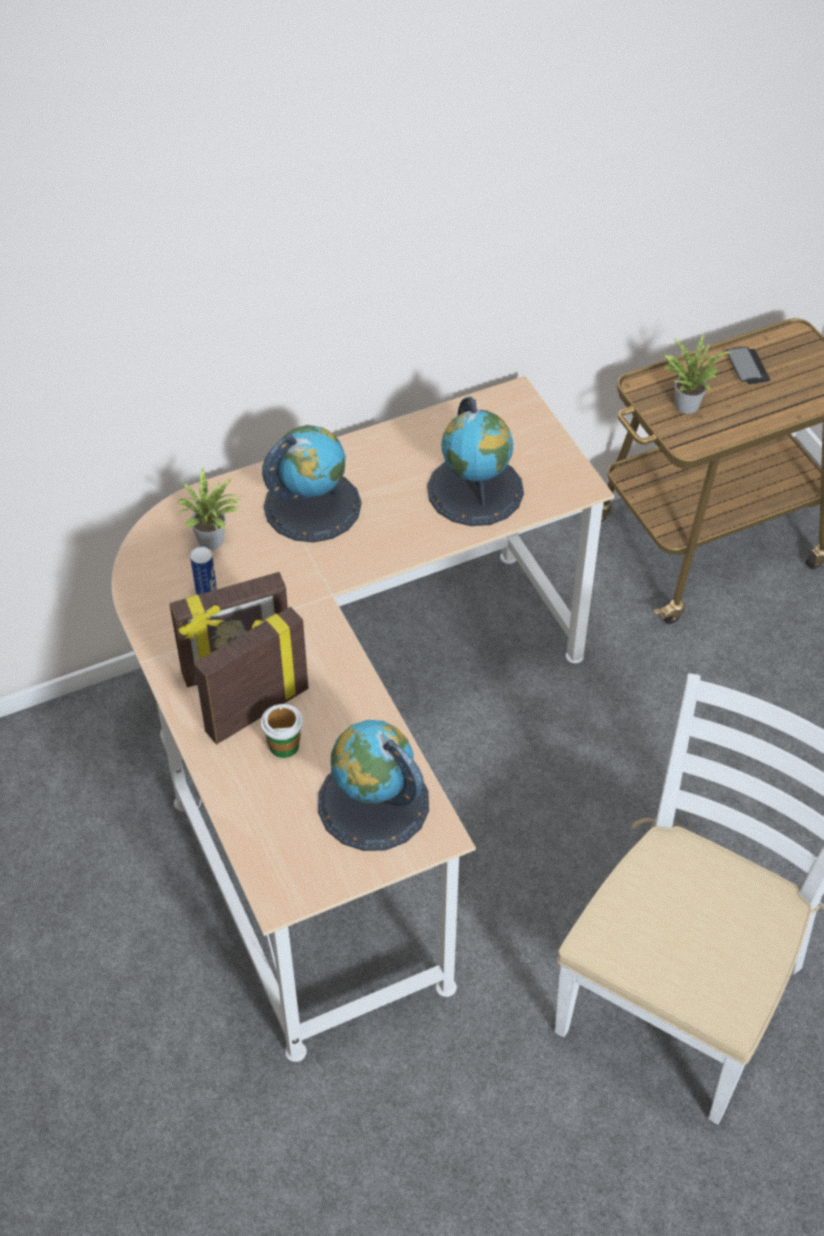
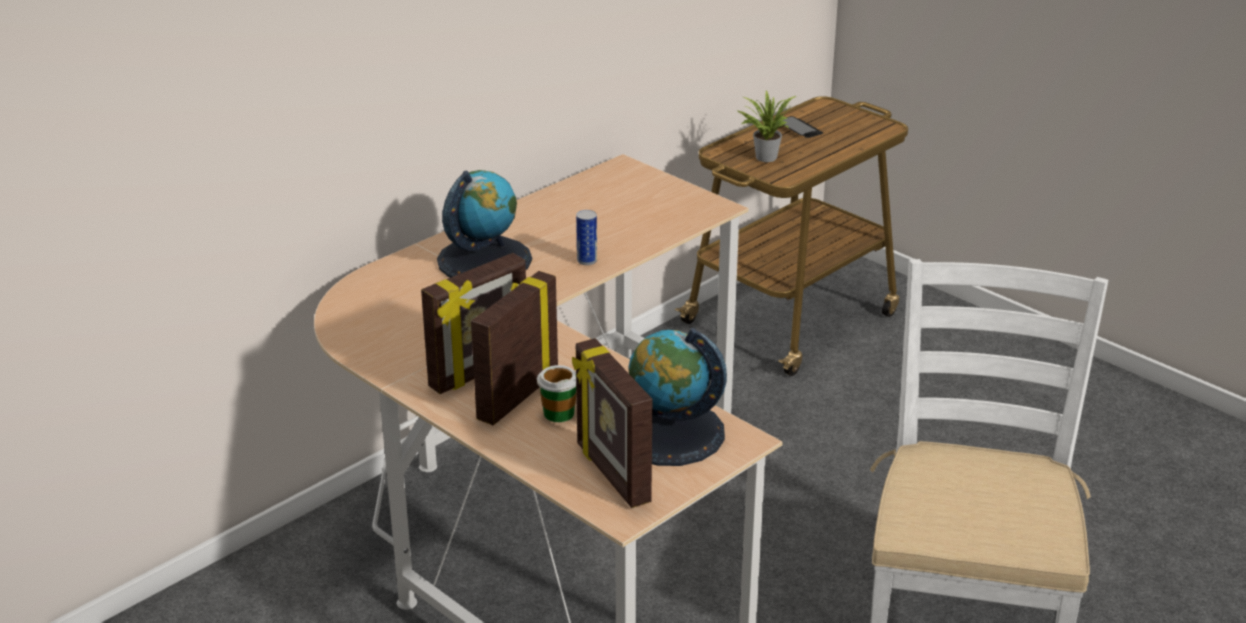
camera: 20 degrees left, 20 degrees down
(206, 591) = (418, 330): can -> can (587, 261)
(214, 542) = (405, 298): potted plant -> none
(294, 841) = (611, 474): none -> picture frame
(475, 490) = (626, 225): globe -> none

